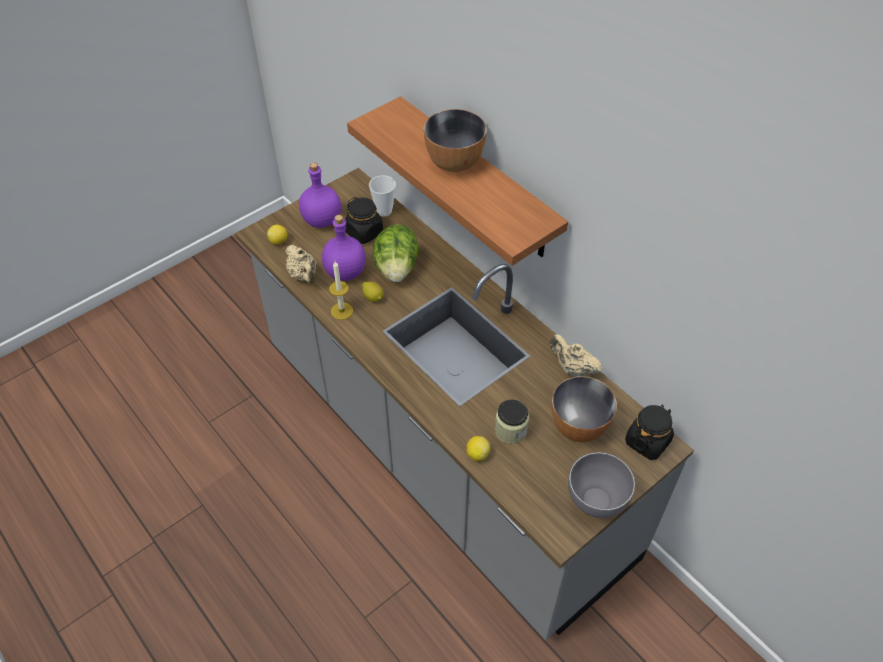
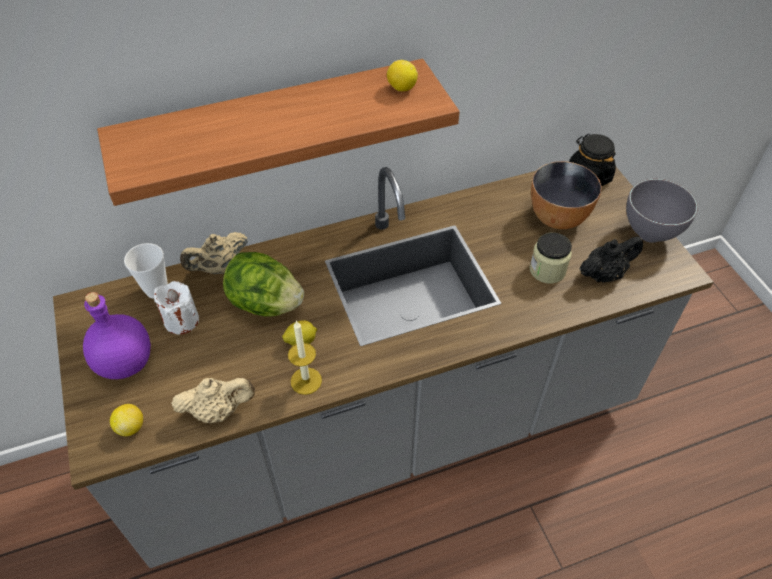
camera: 70 degrees left, 0 degrees up
(345, 272) = (240, 360): purple bottle -> none
(364, 232) = (181, 320): black jar -> white candle
(454, 162) = (270, 113): bowl -> none
(477, 454) = (570, 306): lemon -> lemon (401, 88)
(526, 473) = (604, 274): none -> black teapot
(572, 369) = (484, 199): beige teapot -> beige teapot (219, 268)

